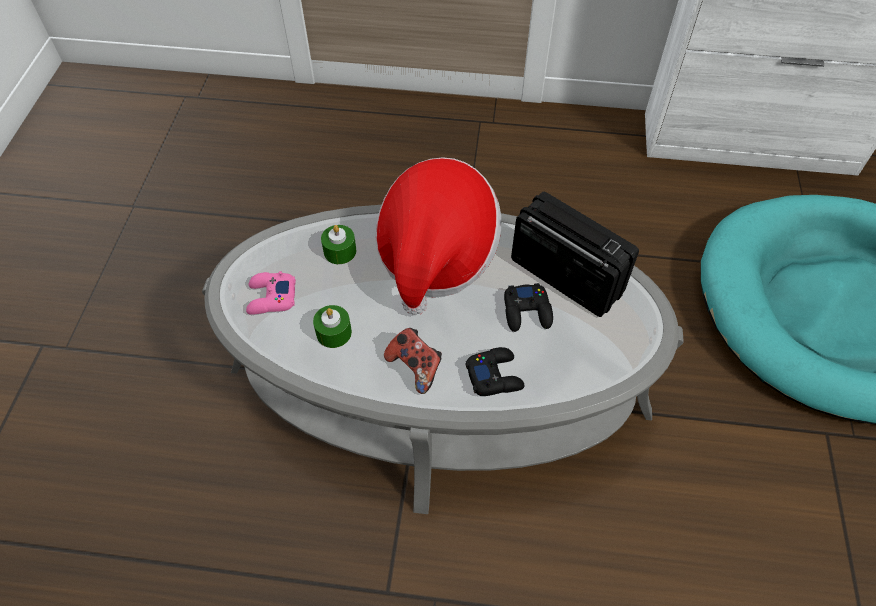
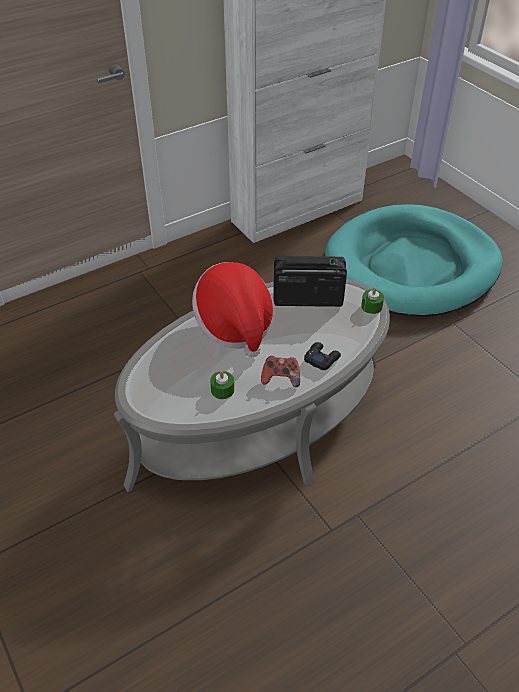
camera: 40 degrees left, 10 degrees down
(271, 298) = (169, 395): pink game controller -> none
(340, 251) = (181, 352): green candle -> green candle (371, 306)
(527, 311) = (306, 324): black game controller -> none

